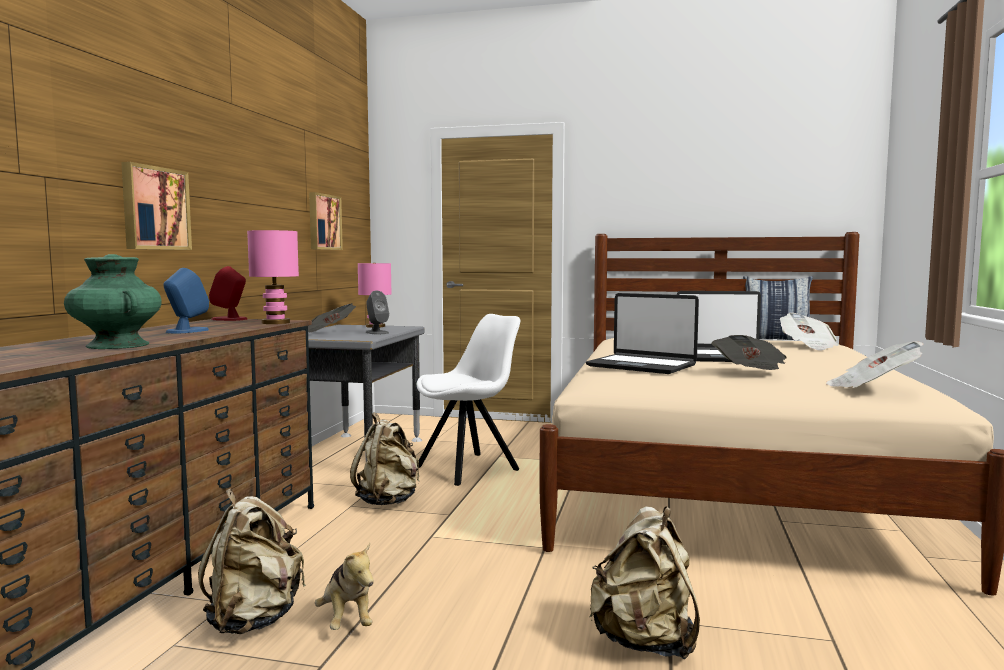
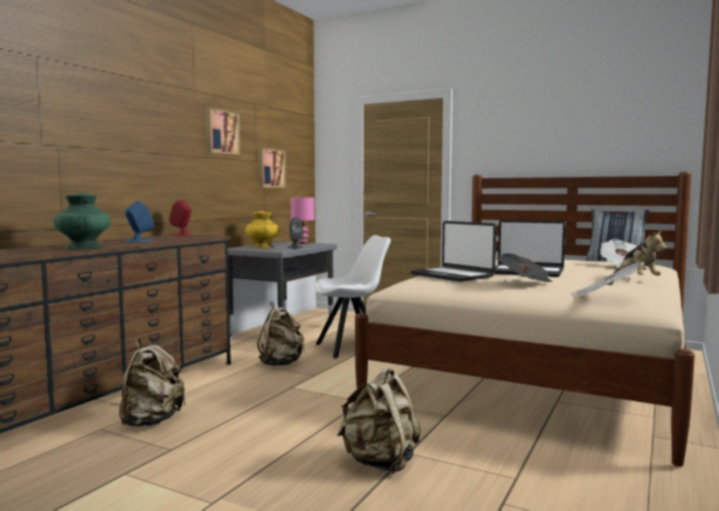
camera: 15 degrees right, 0 degrees up
(154, 208) = (132, 162): picture -> picture (221, 132)
(276, 322) = (204, 237): pink table lamp -> none
(328, 333) = (262, 247): newspaper -> yellow vase
(347, 620) = (203, 428): plush toy -> plush toy (636, 279)

